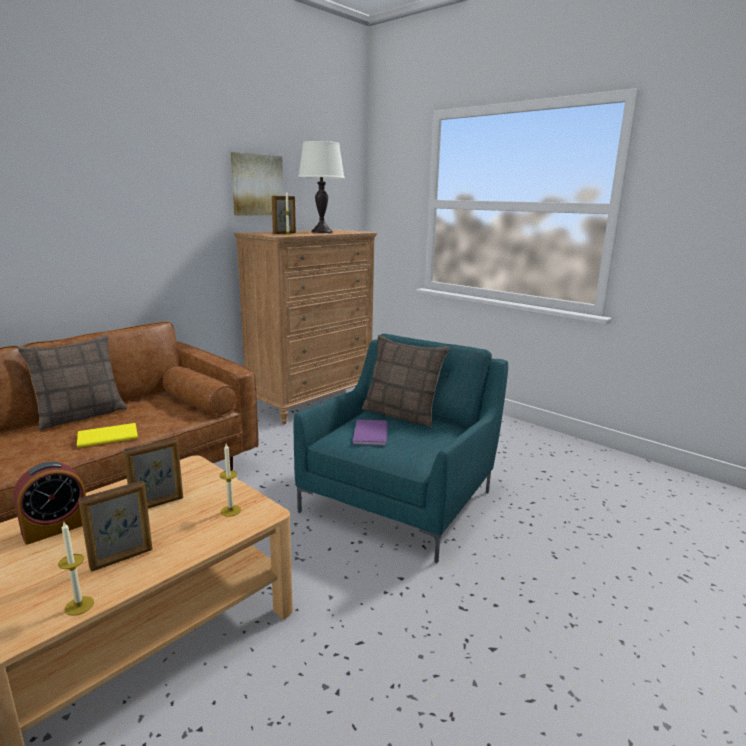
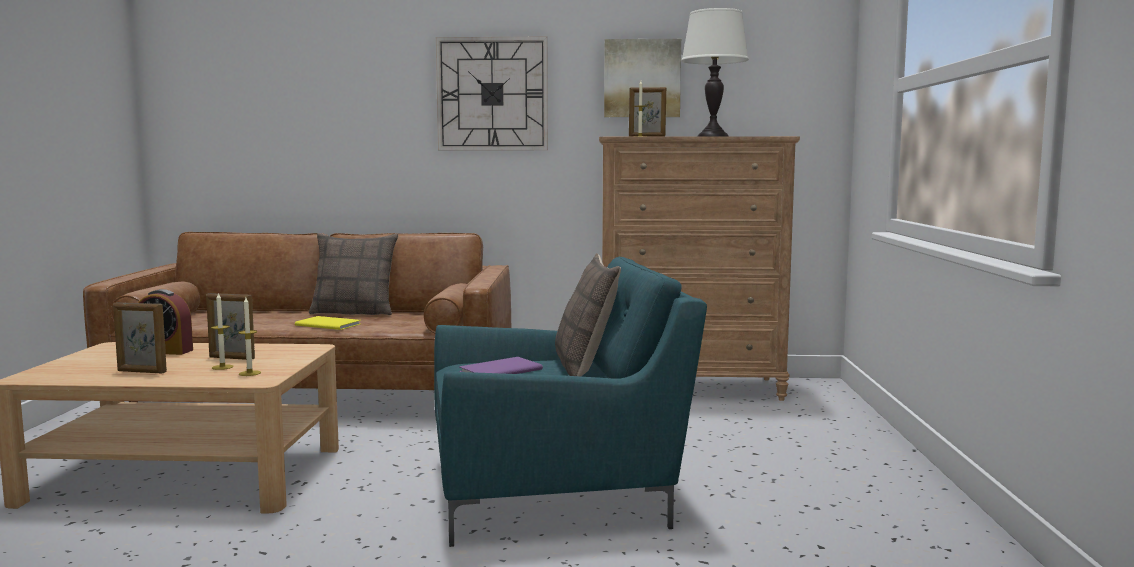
camera: 50 degrees right, 10 degrees down
(79, 606) = (74, 379): candle -> candle (222, 367)
(147, 194) = (492, 94): none -> wall clock

